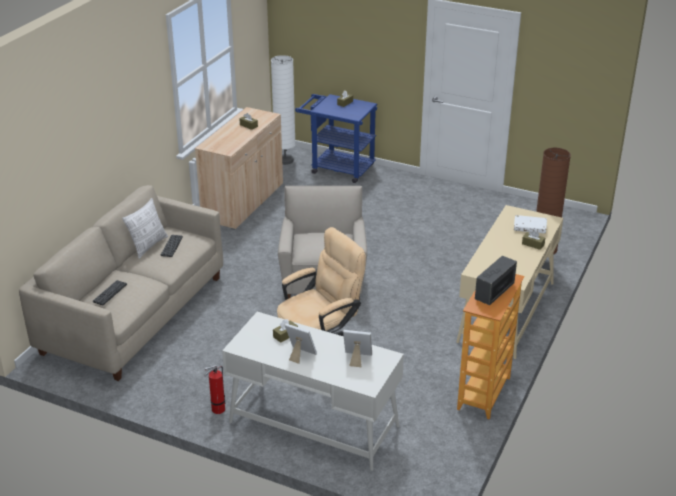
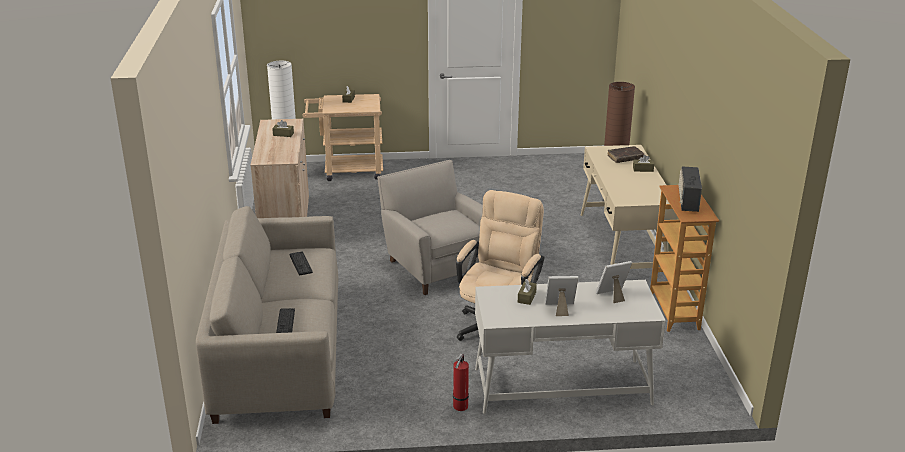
camera: 30 degrees left, 5 degrees down
(148, 246) = (274, 270): pillow -> none
(337, 168) = (347, 171): blue cart -> beige cart
(529, 228) = (625, 158): white book -> brown book

